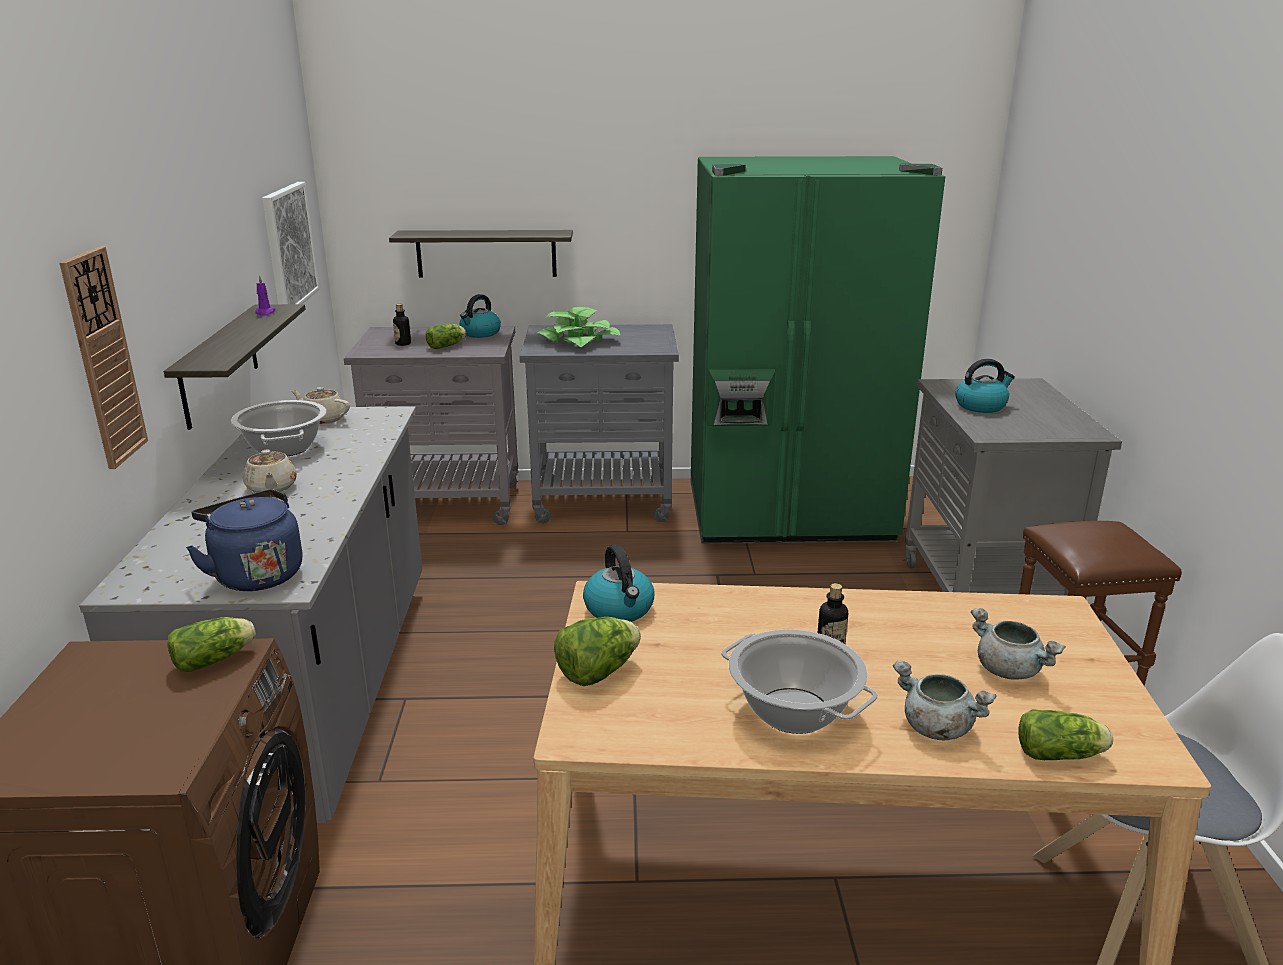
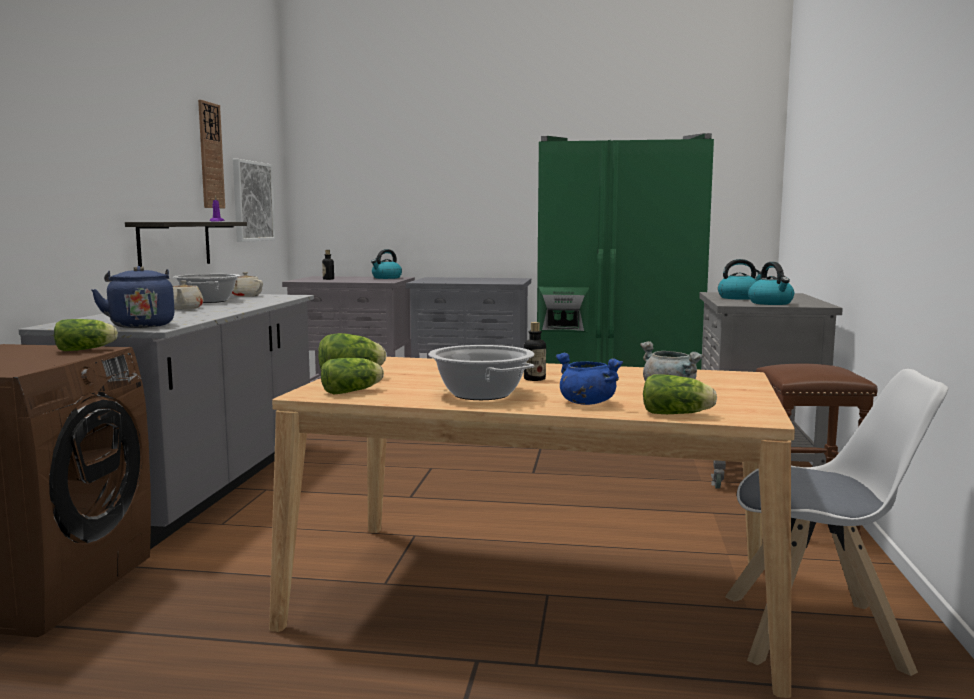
camera: 10 degrees right, 15 degrees down
(103, 358) = (75, 188): wall clock -> wall clock (210, 155)
(447, 346) = (358, 280): lettuce -> lettuce (353, 391)
(486, 253) = (397, 224): shelf -> none
(578, 341) = (453, 280): potted plant -> none
(620, 609) = (391, 364): kettle -> kettle (771, 303)
(935, 727) = (585, 403): grey cooking pot -> blue cooking pot

